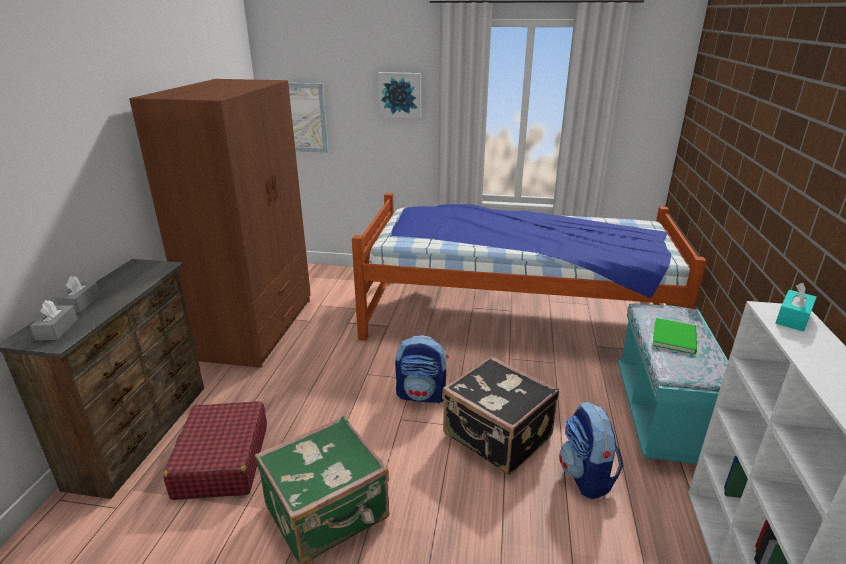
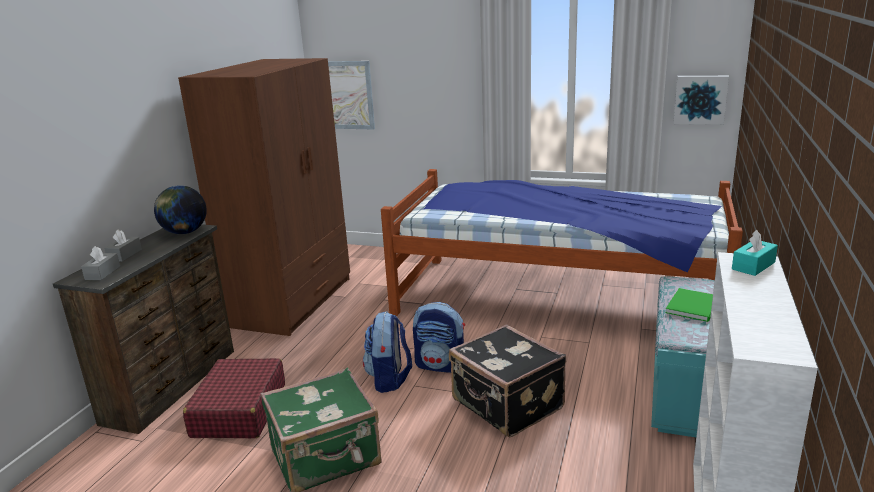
camera: 10 degrees right, 5 degrees down
(147, 272) = (184, 232): none -> globe
(400, 95) = (444, 69): picture -> picture (700, 99)
(586, 476) = (588, 443): backpack -> backpack (389, 379)

